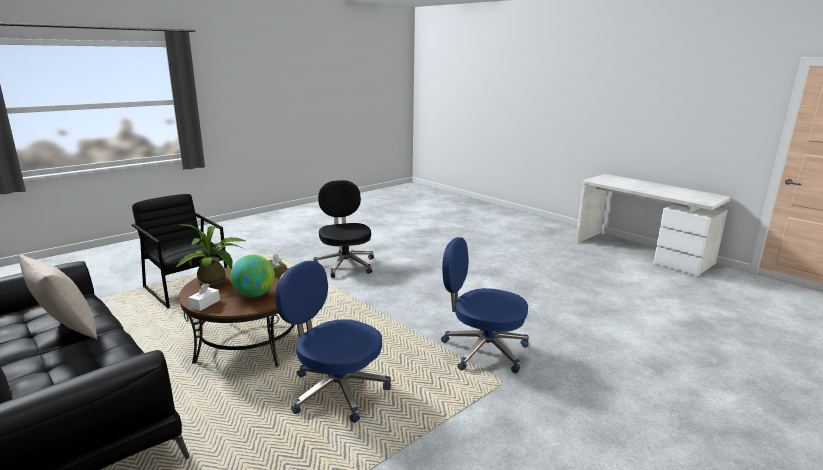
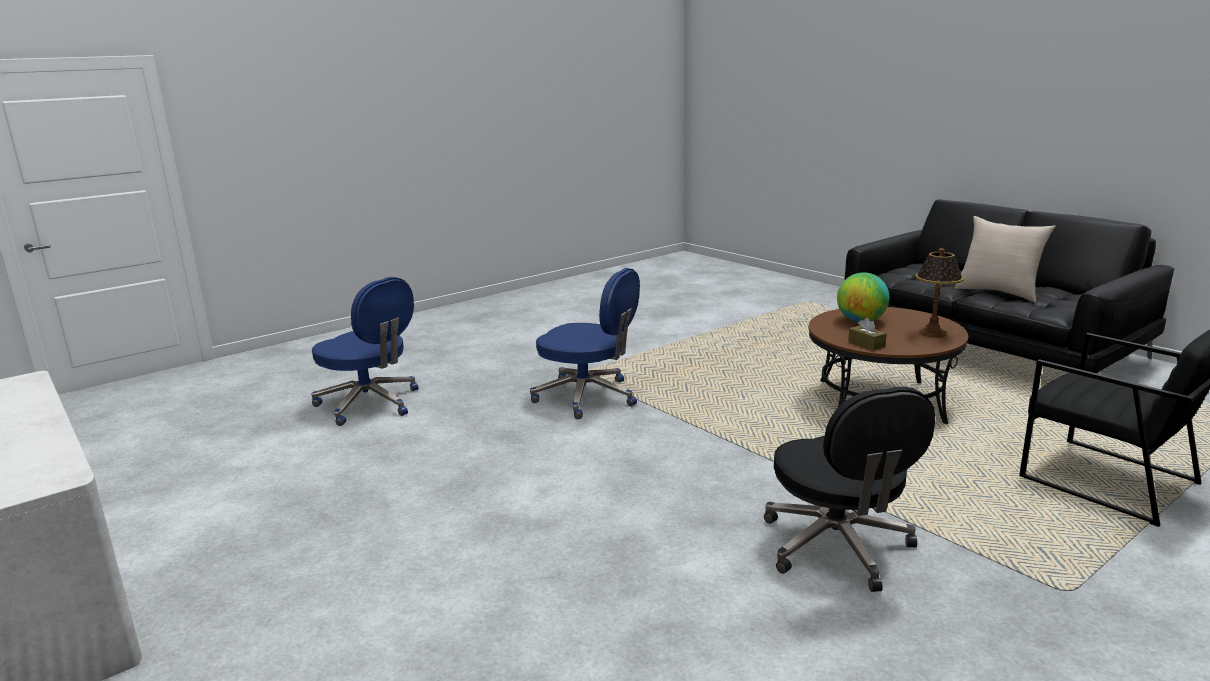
camera: 175 degrees left, 0 degrees up
(205, 304) = (905, 313): white tissue box -> none
(215, 281) = (933, 333): potted plant -> table lamp
(336, 390) = (747, 367): blue office chair -> blue office chair (370, 404)

